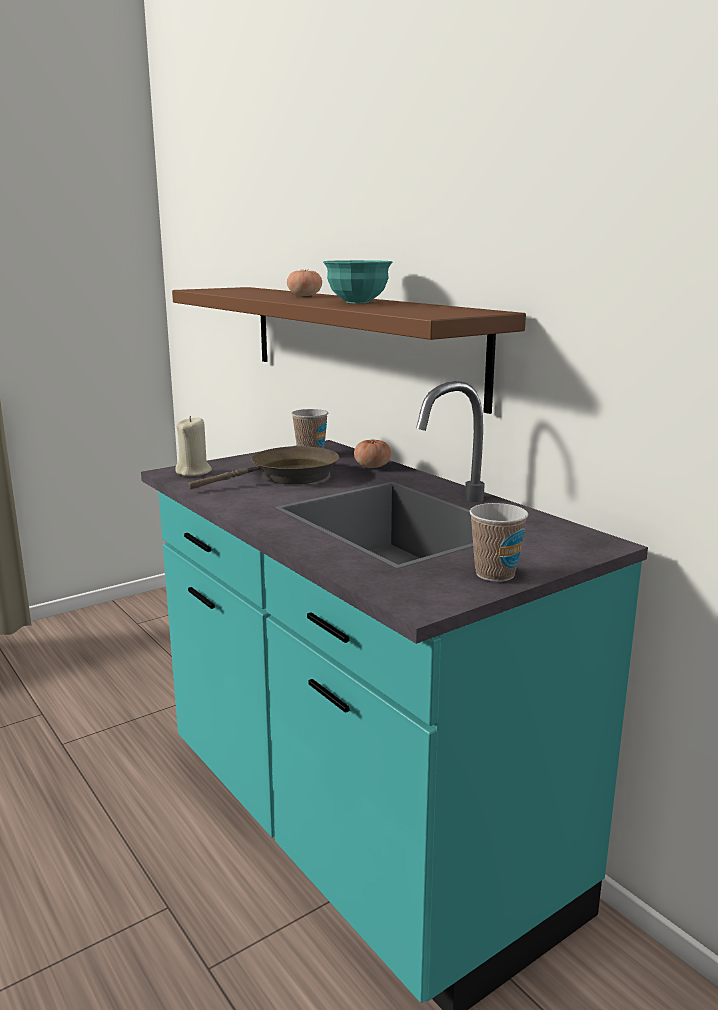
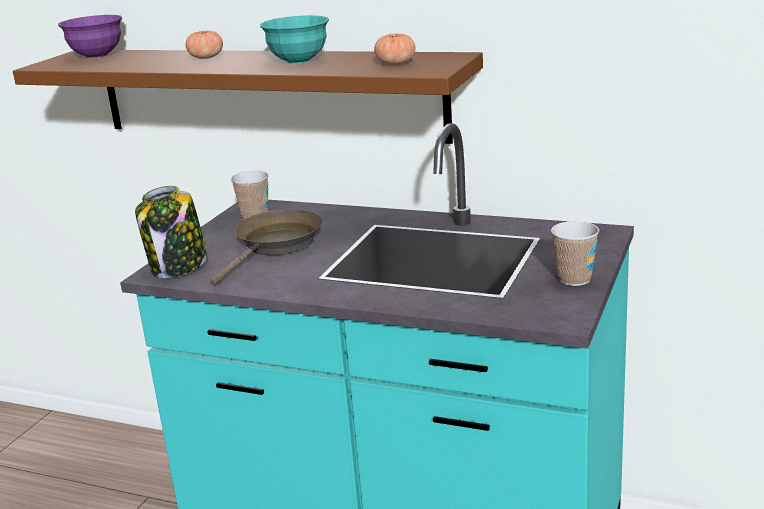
camera: 30 degrees left, 5 degrees up
(194, 472) = (178, 267): beige candle -> jar
(244, 289) = (97, 55): none -> purple bowl
(372, 466) = (331, 214): tomato -> tomato (395, 63)

